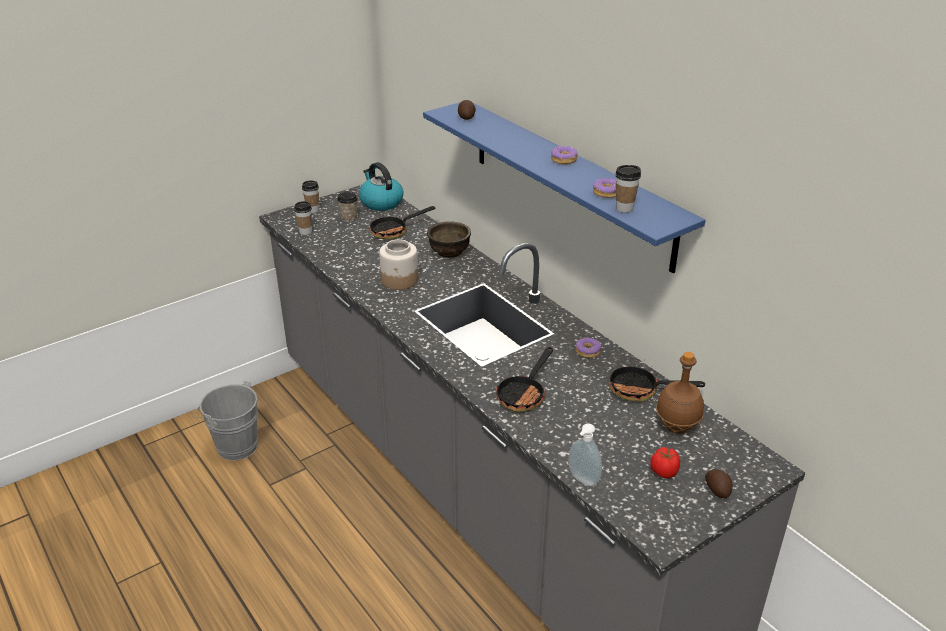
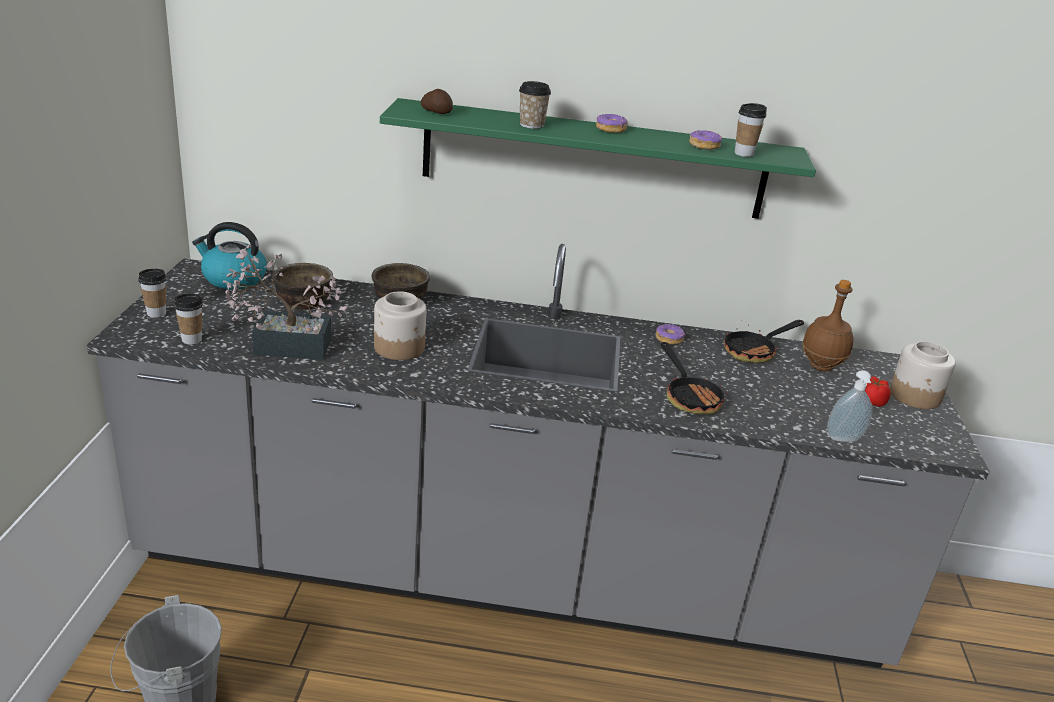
camera: 50 degrees left, 5 degrees down
(343, 252) = (283, 344): none -> potted plant
(349, 218) = (223, 307): cup -> cup (531, 125)
(394, 231) = (304, 302): frying pan -> brown bowl
(569, 182) = (593, 160): blue shelf -> green shelf
(717, 489) = (915, 396): potato -> jar

